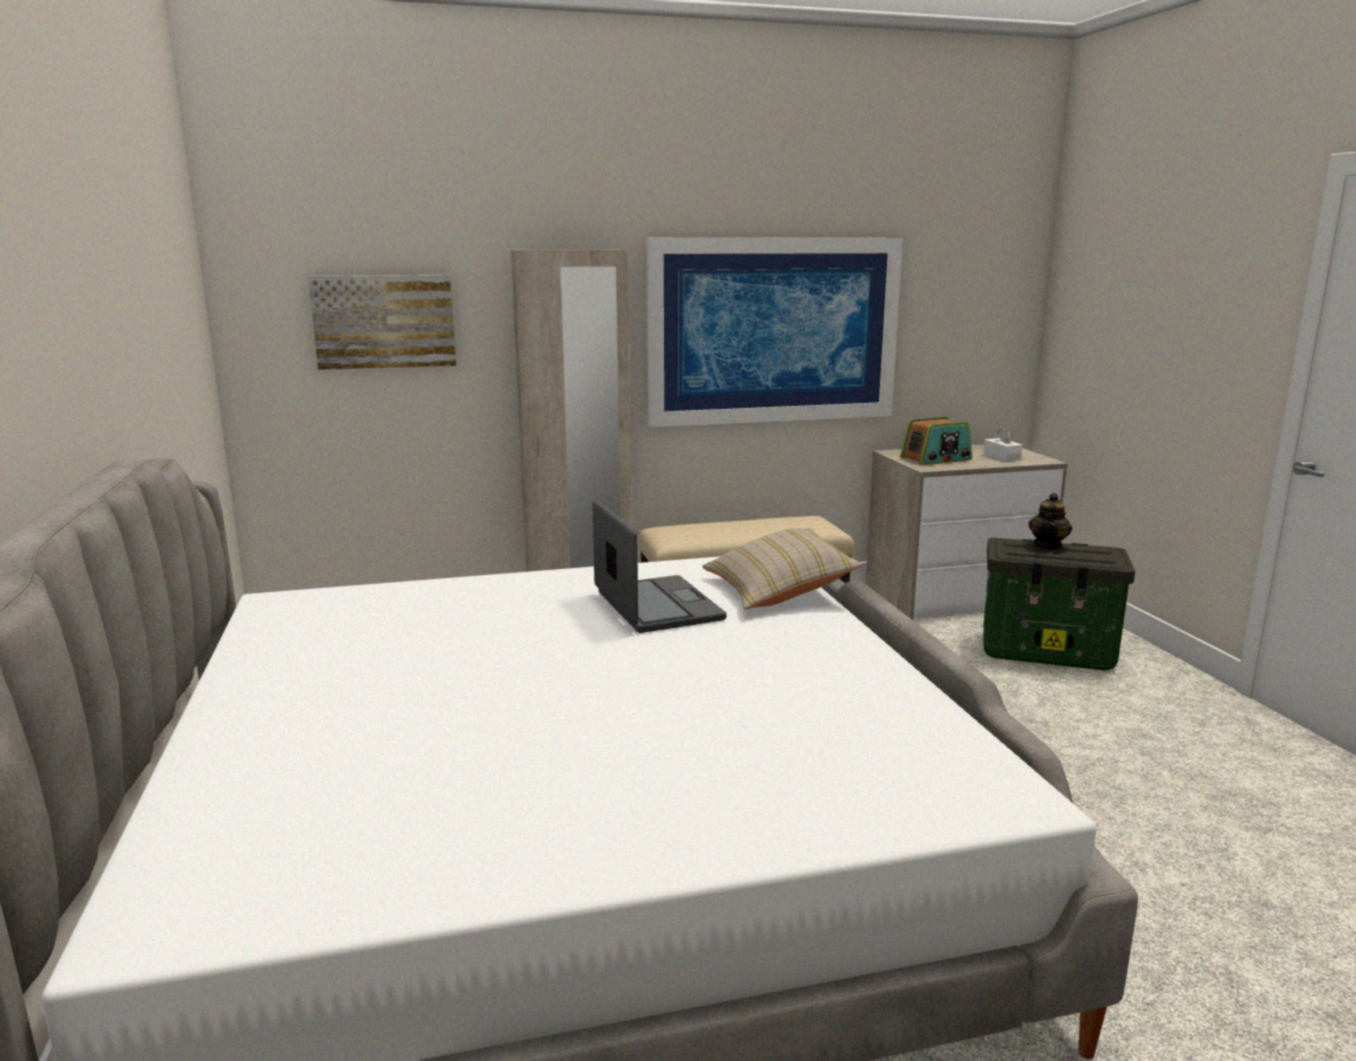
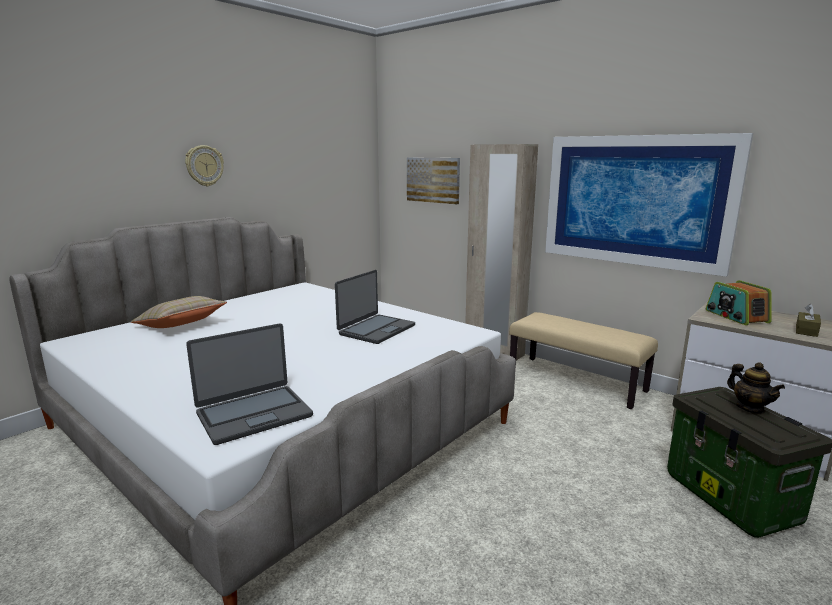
camera: 55 degrees right, 0 degrees up
(58, 320) = (204, 166): none -> wall clock
(778, 591) = (435, 345): beige pillow -> beige pillow (181, 326)
(914, 755) = (254, 414): none -> laptop
(936, 459) = (736, 316): radio -> radio turned 45 degrees clockwise
(1001, 457) = (806, 330): white tissue box -> brown tissue box
(1048, 545) = (750, 408): teapot -> teapot turned 105 degrees counterclockwise

